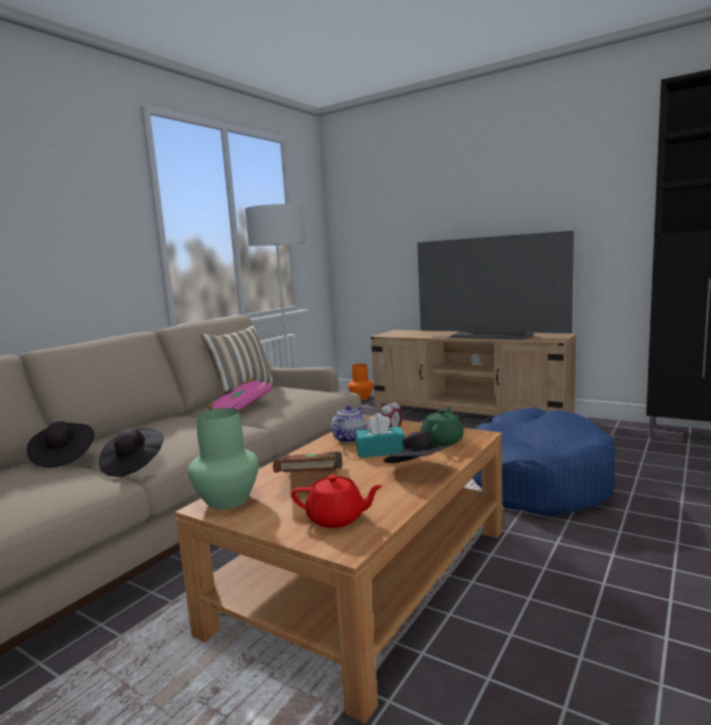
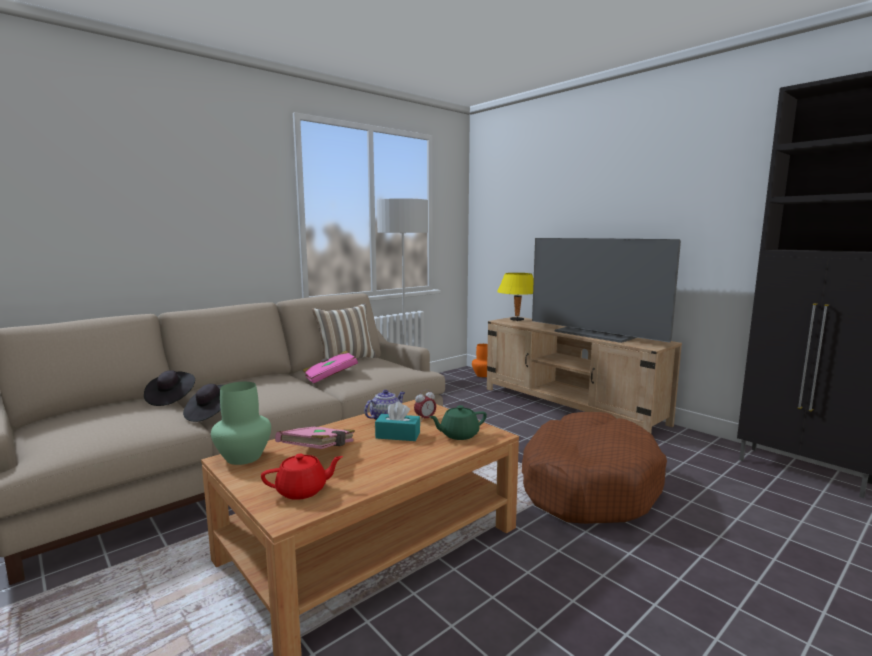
camera: 15 degrees right, 0 degrees up
(312, 480) = (319, 452): brown book -> pink book
(337, 519) = (303, 491): red teapot -> red teapot turned 45 degrees counterclockwise
(399, 332) = (517, 320): none -> yellow table lamp
(419, 471) = (409, 460): black hat -> none
(442, 441) = (458, 435): green teapot -> green teapot turned 150 degrees counterclockwise
(538, 479) = (587, 484): blue dog bed -> brown dog bed

